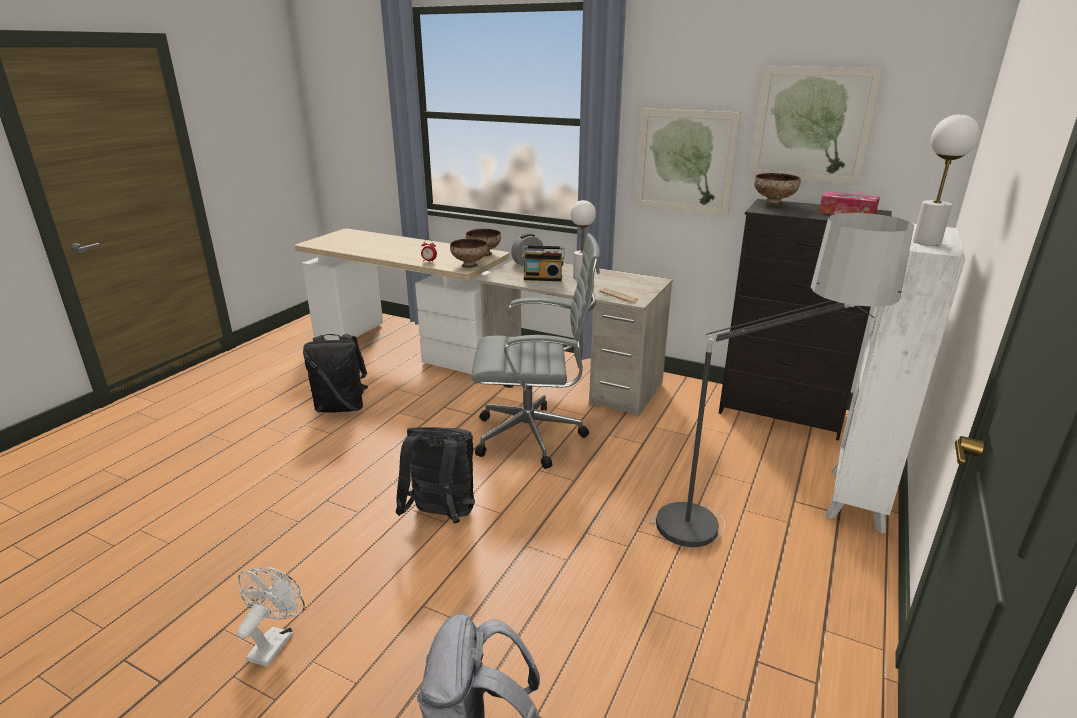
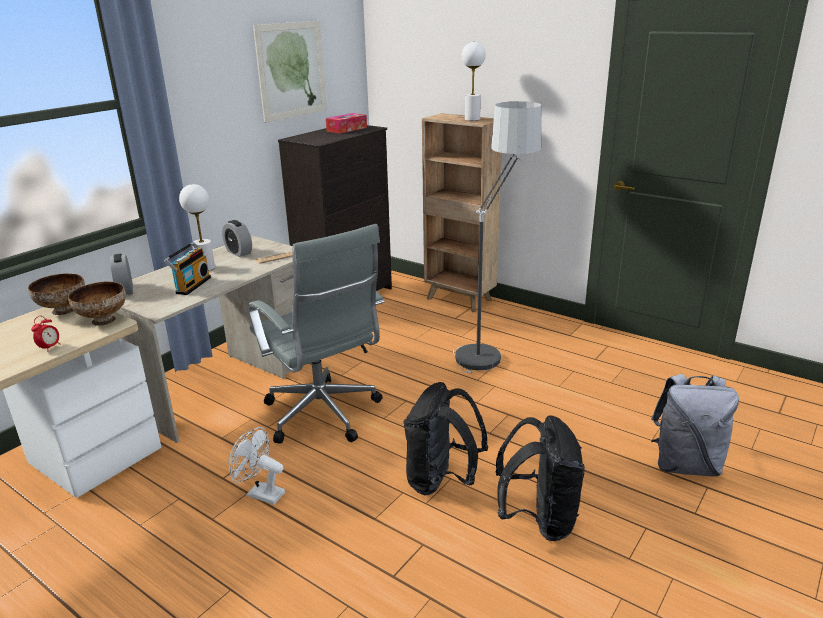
camera: 80 degrees left, 0 degrees up
(275, 641) = (611, 589): white fan -> white fan (260, 493)
(341, 407) = (157, 584): black backpack -> black backpack (539, 519)
(534, 436) = (324, 416): grey office chair -> grey office chair turned 135 degrees clockwise
(623, 281) = (239, 252): none -> alarm clock
(685, 161) = (215, 123): picture -> none
(774, 203) = (301, 138): bowl -> none
(856, 501) = (460, 300): white bookcase -> brown bookcase

